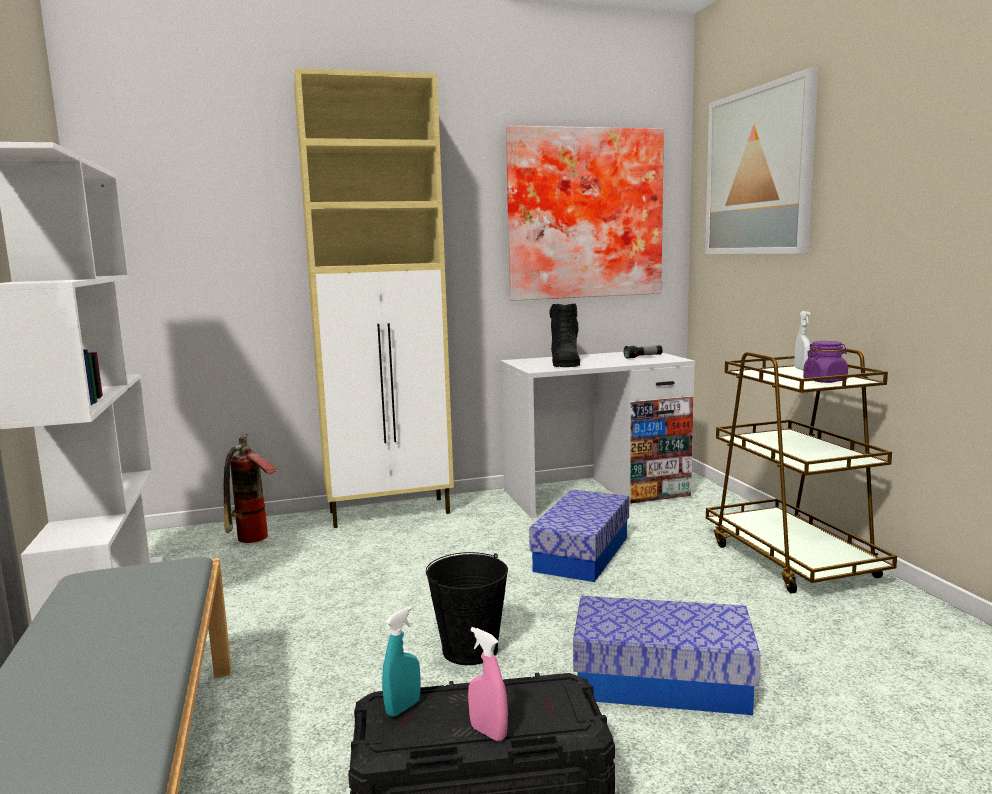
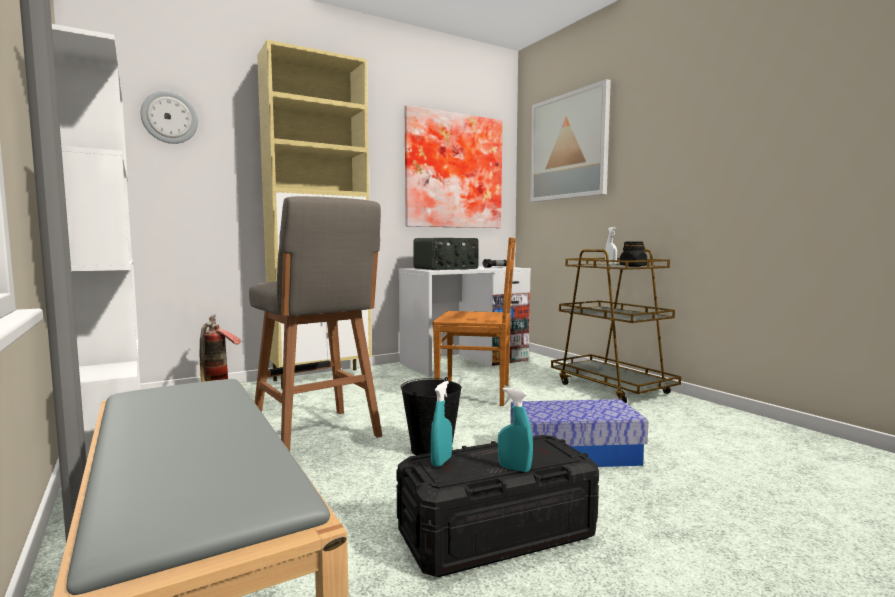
camera: 15 degrees left, 5 degrees down
(188, 181) = (169, 117): none -> wall clock
(341, 611) = (317, 435): none -> grey stool
(488, 732) = (514, 468): pink spray bottle -> turquoise spray bottle
(565, 362) = (446, 268): black boot -> radio
(582, 554) = (476, 393): storage box -> brown chair
(825, 380) = (633, 266): purple jar -> black jar

